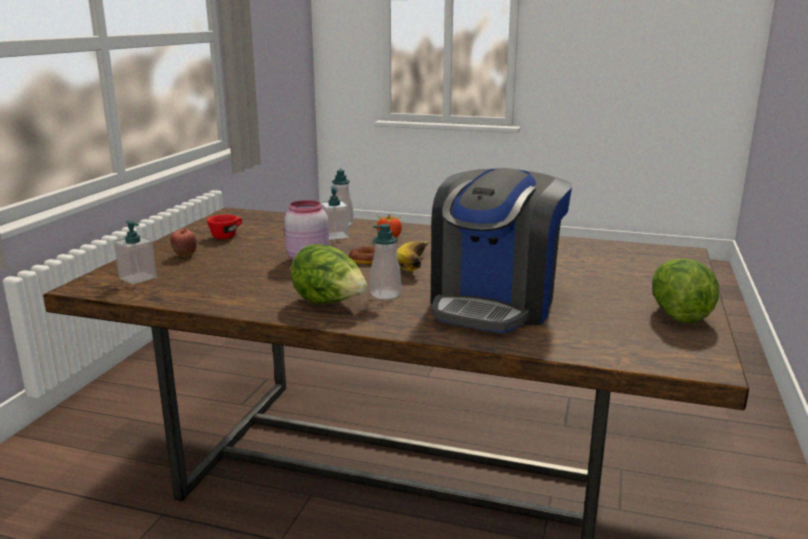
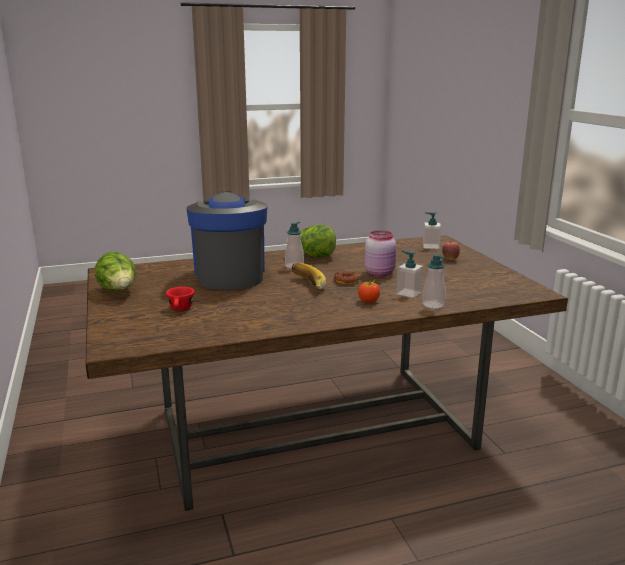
camera: 145 degrees right, 0 degrees up
(227, 235) = (473, 275): red cup -> red cup (181, 309)

